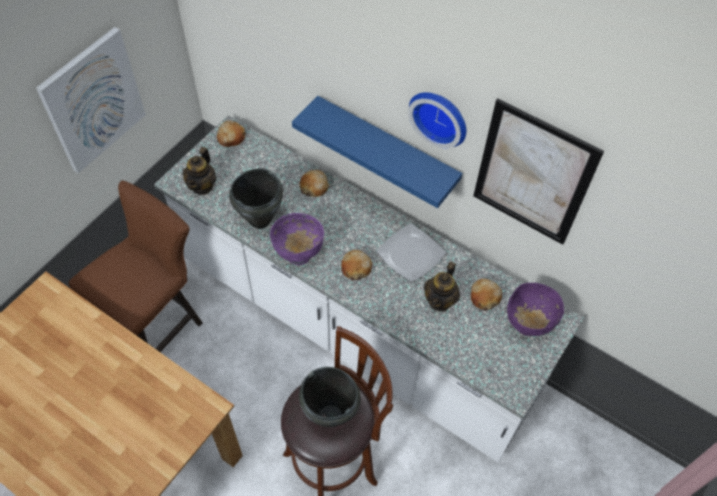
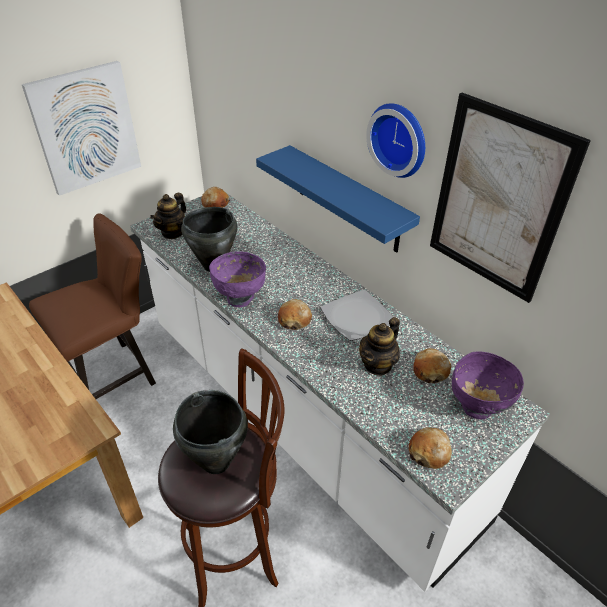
camera: 15 degrees right, 15 degrees down
(314, 187) = (277, 248): bread -> bread (429, 452)

